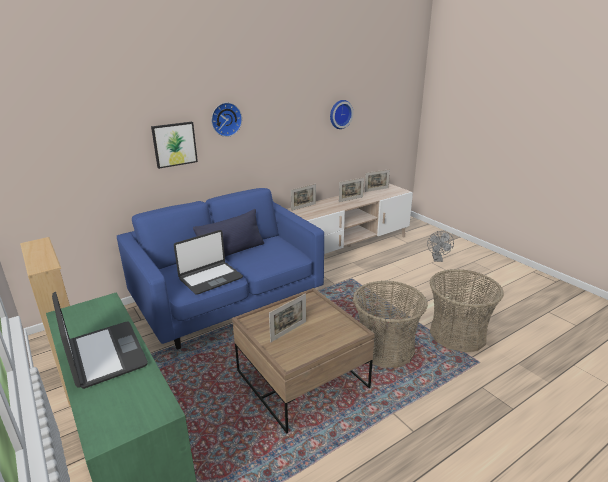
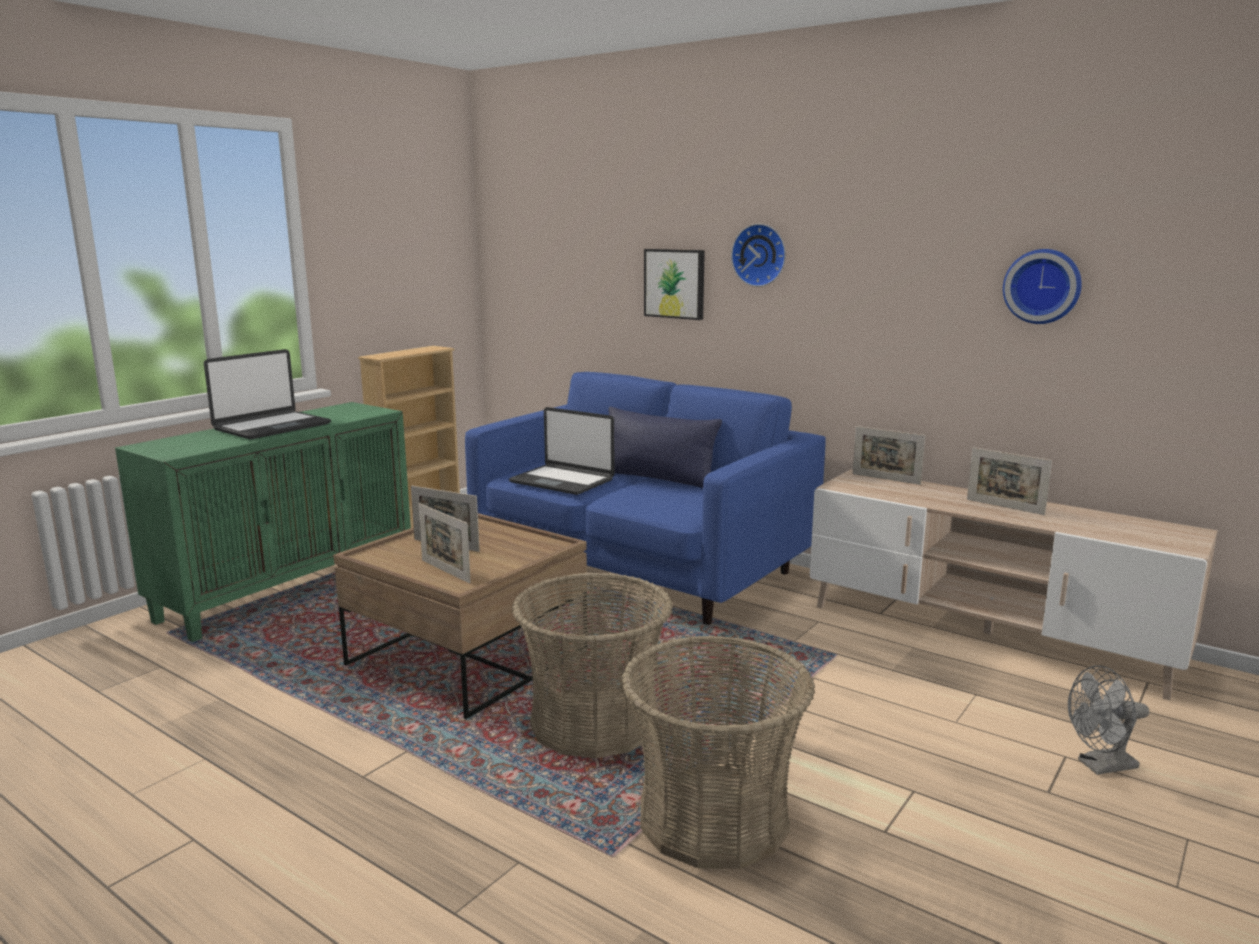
camera: 70 degrees right, 10 degrees down
(376, 190) = (1127, 522): picture frame -> picture frame (445, 571)

